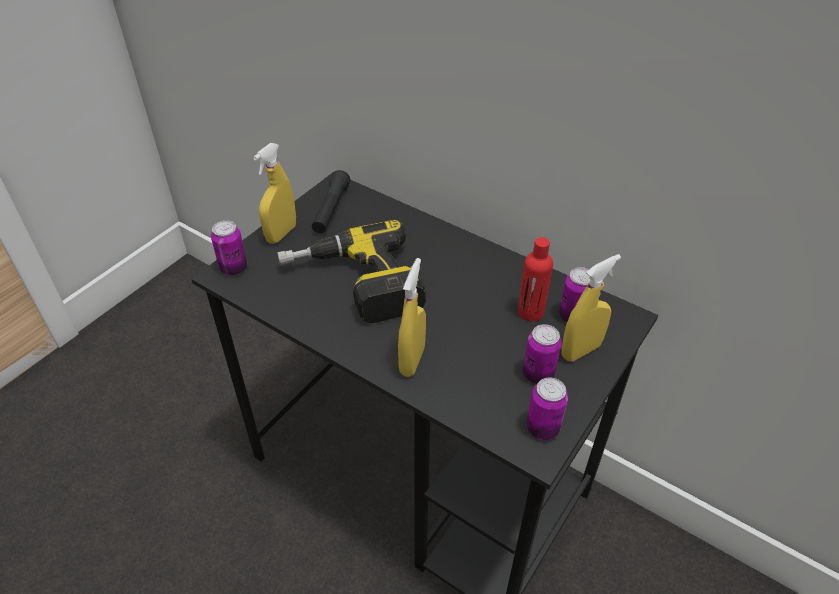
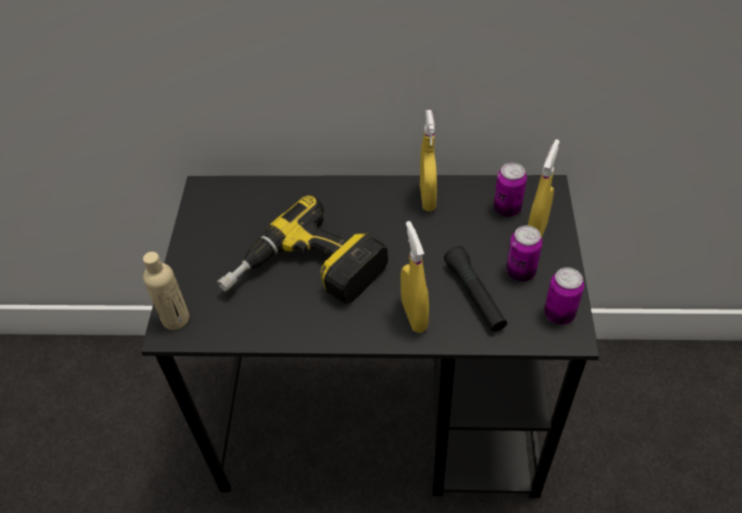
camera: 30 degrees left, 5 degrees up
(234, 268) = (175, 318): can -> beige bottle
(281, 234) = (192, 261): yellow spray bottle -> yellow spray bottle (427, 198)
(331, 209) = (220, 214): black flashlight -> black flashlight (475, 296)
(530, 312) = (472, 222): red bottle -> none

